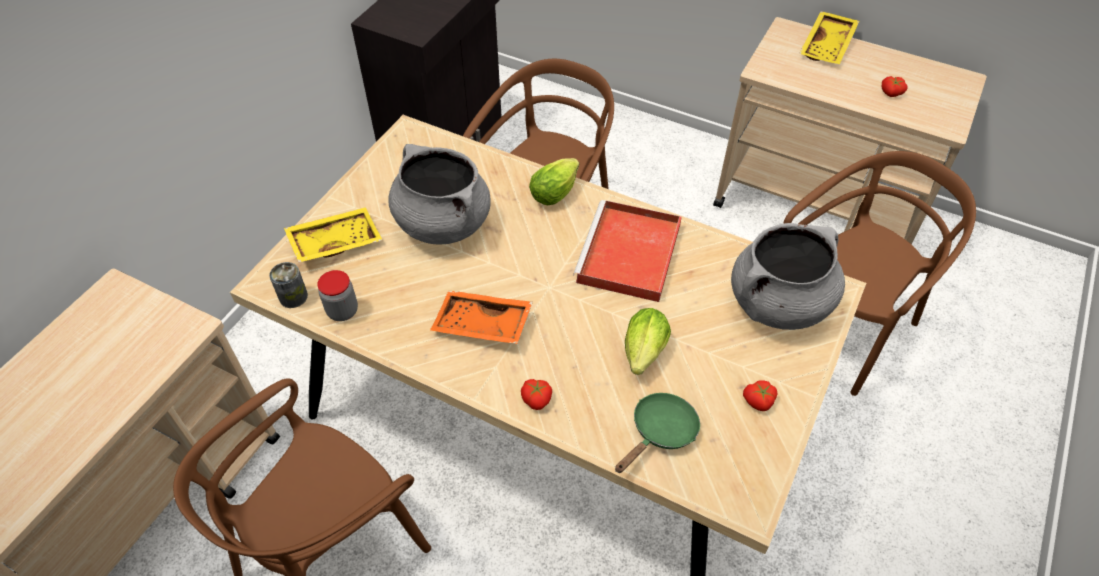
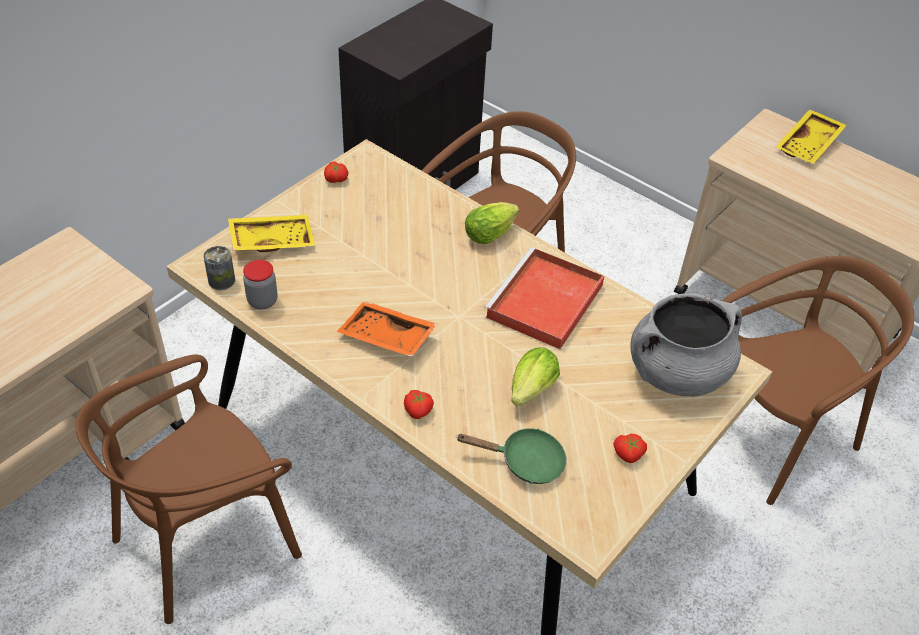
camera: 10 degrees right, 5 degrees down
(442, 223) = (375, 242): grey cooking pot -> none
(660, 432) = (525, 462): green frying pan -> green frying pan turned 45 degrees clockwise
(891, 93) = (859, 200): tomato -> tomato (335, 179)

